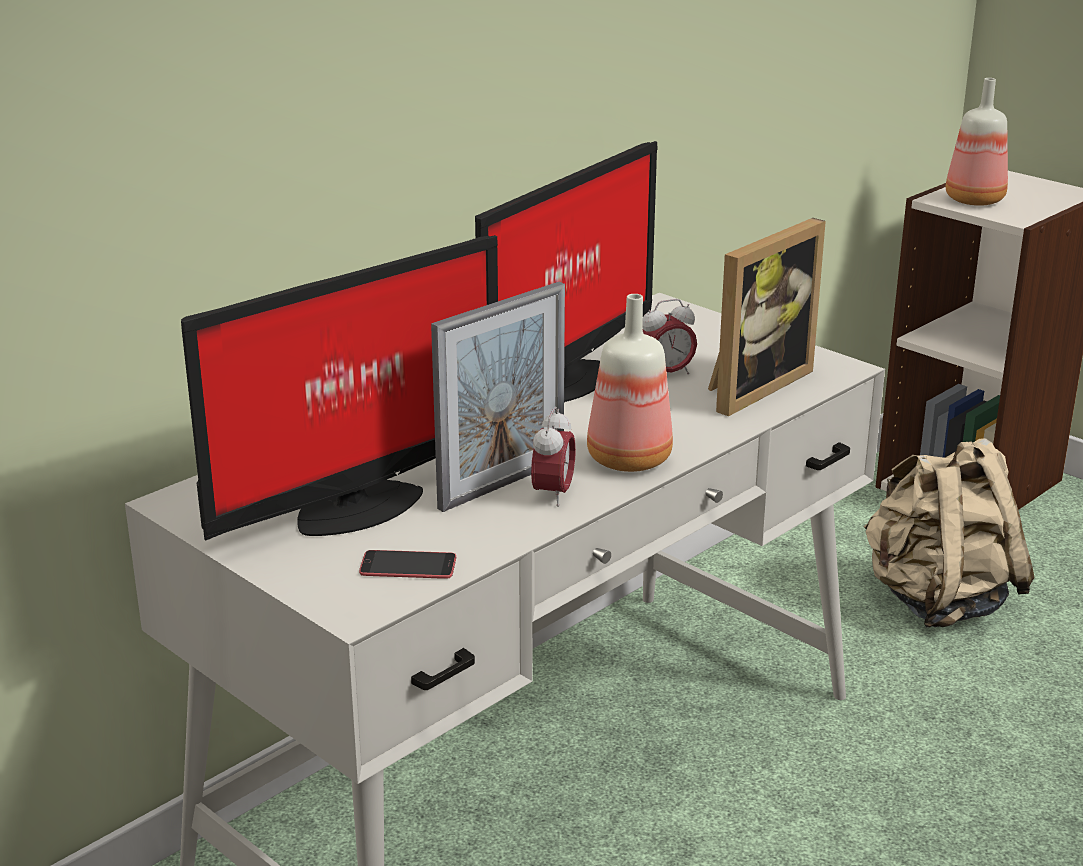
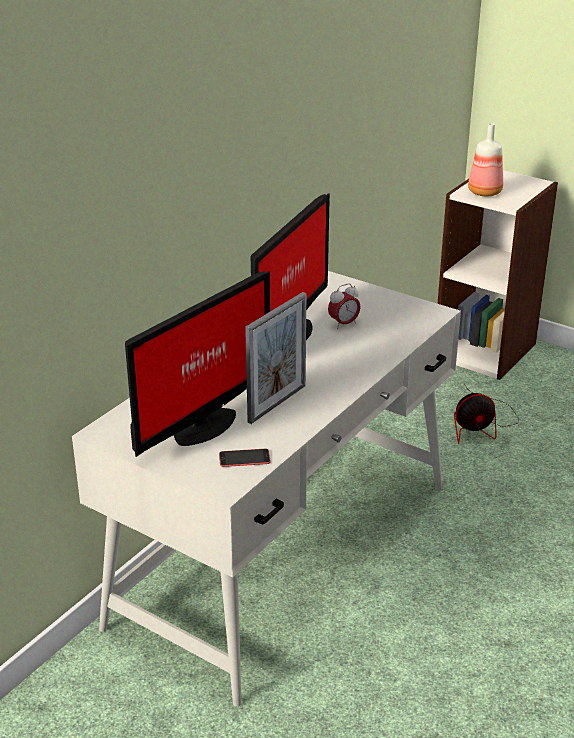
camera: 10 degrees left, 5 degrees up
(553, 494) = (306, 407): alarm clock -> none
(627, 460) = (339, 382): bottle -> none
(751, 386) = (392, 328): picture frame -> none
(938, 601) = (481, 425): beige backpack -> fan

